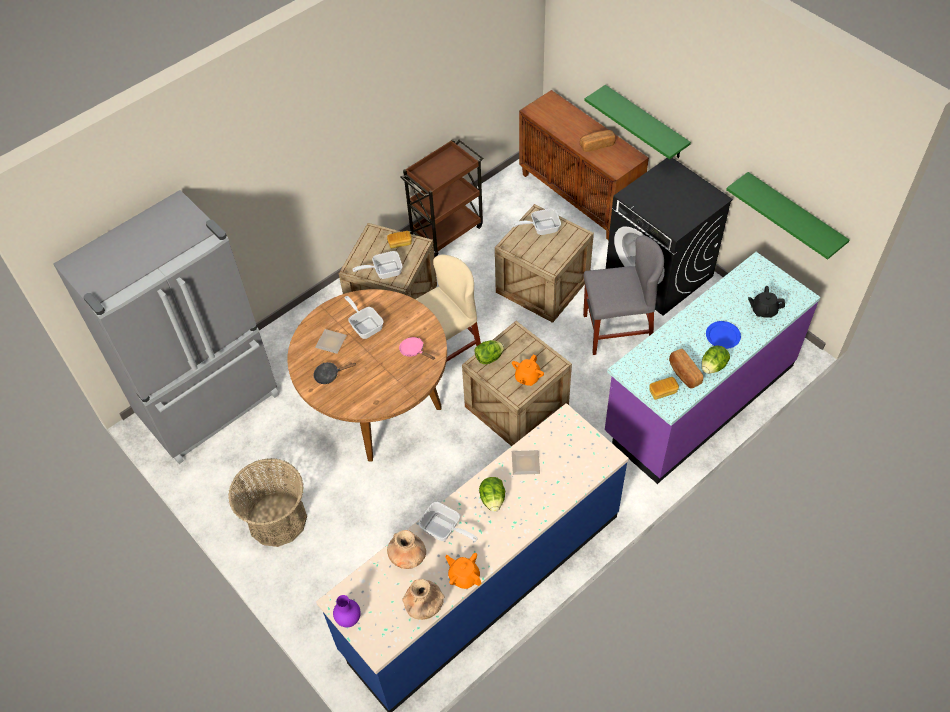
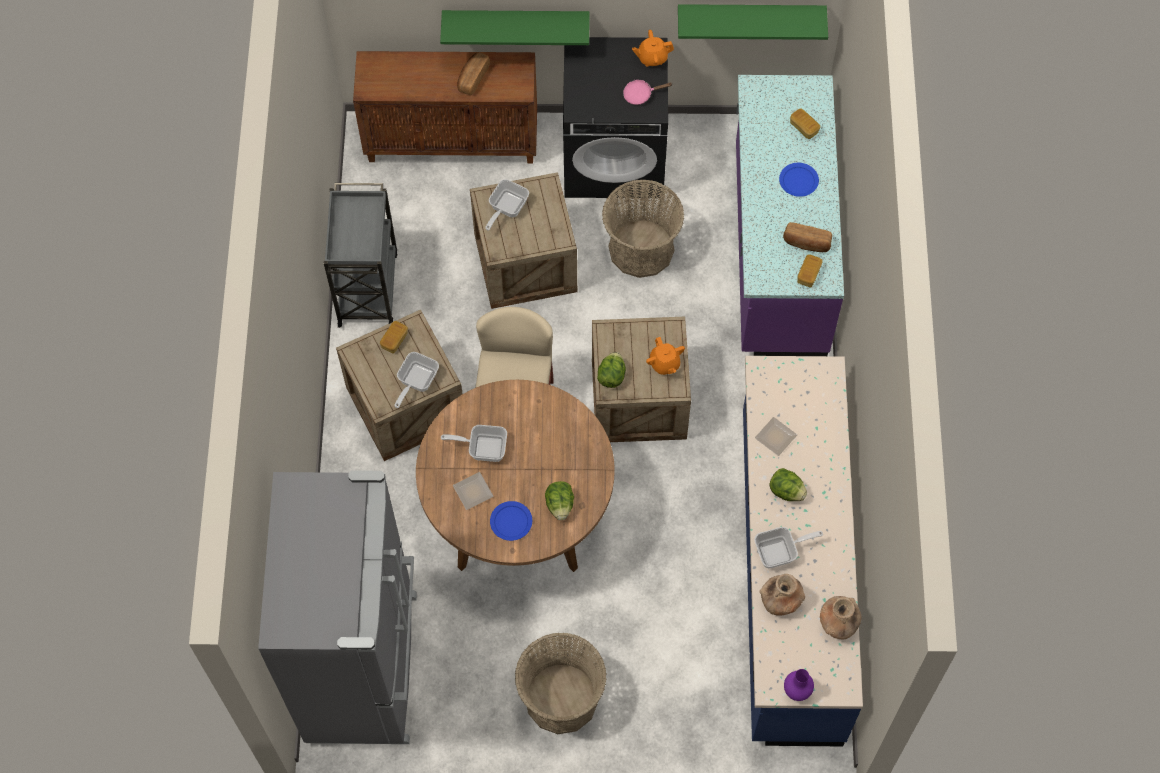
camera: 50 degrees left, 10 degrees up
(329, 375) = (511, 521): black frying pan -> blue plate
(414, 350) = (555, 429): pink frying pan -> pink frying pan (640, 94)
(447, 231) = (368, 287): brown cart -> grey cart
(464, 576) = (838, 571): orange teapot -> orange teapot (652, 58)
(617, 331) = (641, 248): grey chair -> basket
(713, 366) = (821, 216): lettuce -> lettuce (560, 505)
(763, 310) = (804, 128): black teapot -> bread

